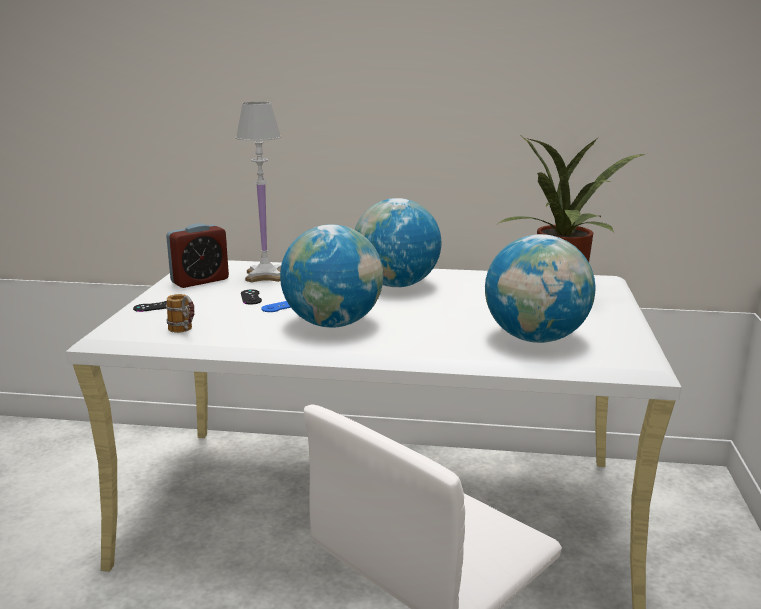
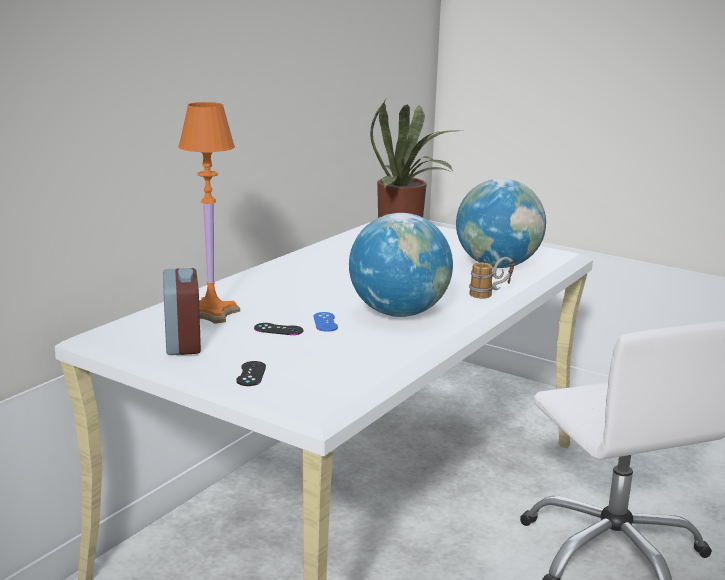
camera: 65 degrees left, 0 degrees up
(185, 331) = (354, 370): mug -> mug (490, 294)
(266, 276) = (212, 313): white table lamp -> orange table lamp
(396, 285) = (318, 274): globe -> none

